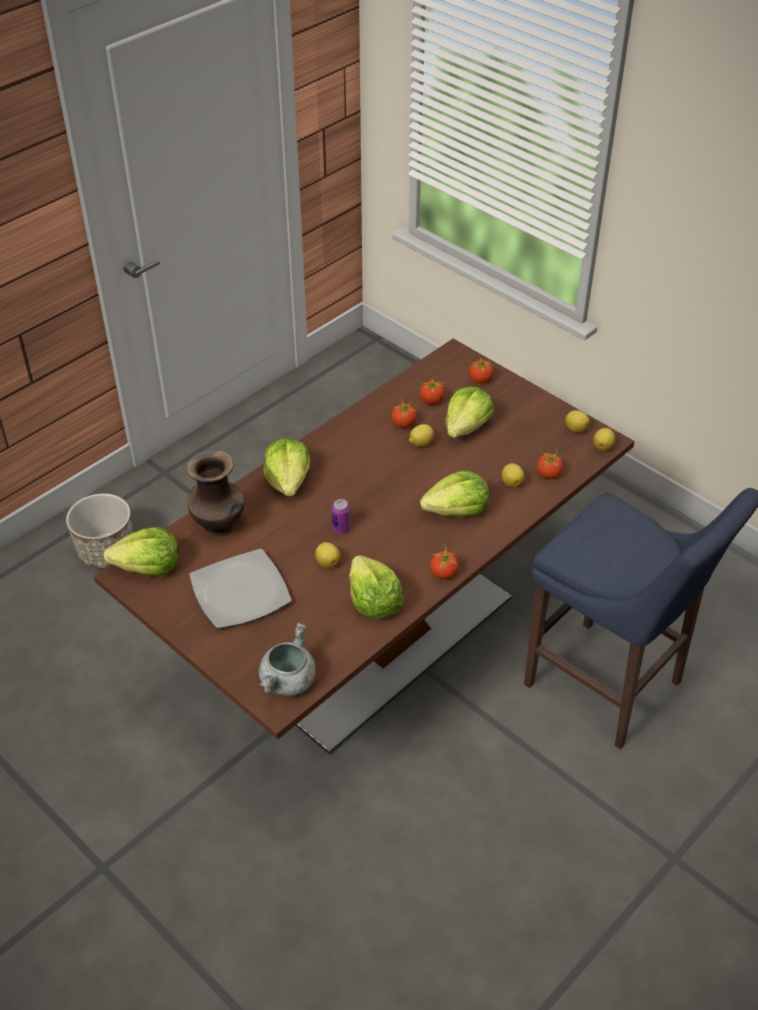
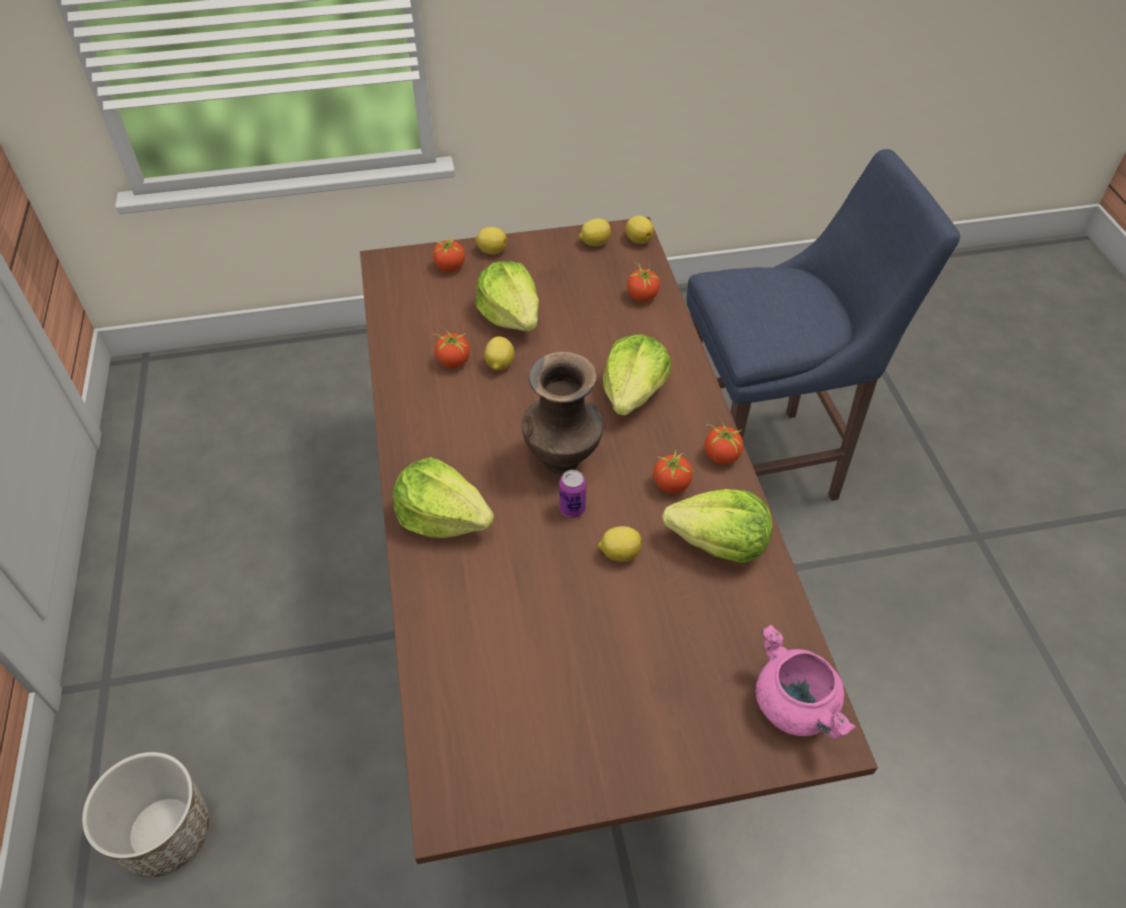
camera: 55 degrees left, 5 degrees up
(148, 567) = (462, 769): lettuce -> none
(220, 527) = (459, 637): brown vase -> brown vase (563, 459)
(241, 591) = (598, 675): plate -> none
(288, 682) = (796, 705): grey cooking pot -> pink cooking pot
(431, 401) = (440, 320): tomato -> tomato (671, 485)
(512, 482) = (629, 328): lemon -> lemon (491, 251)

